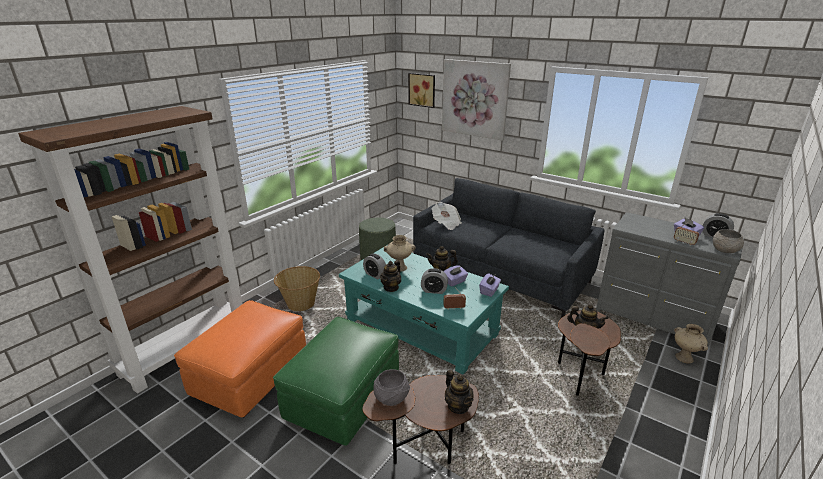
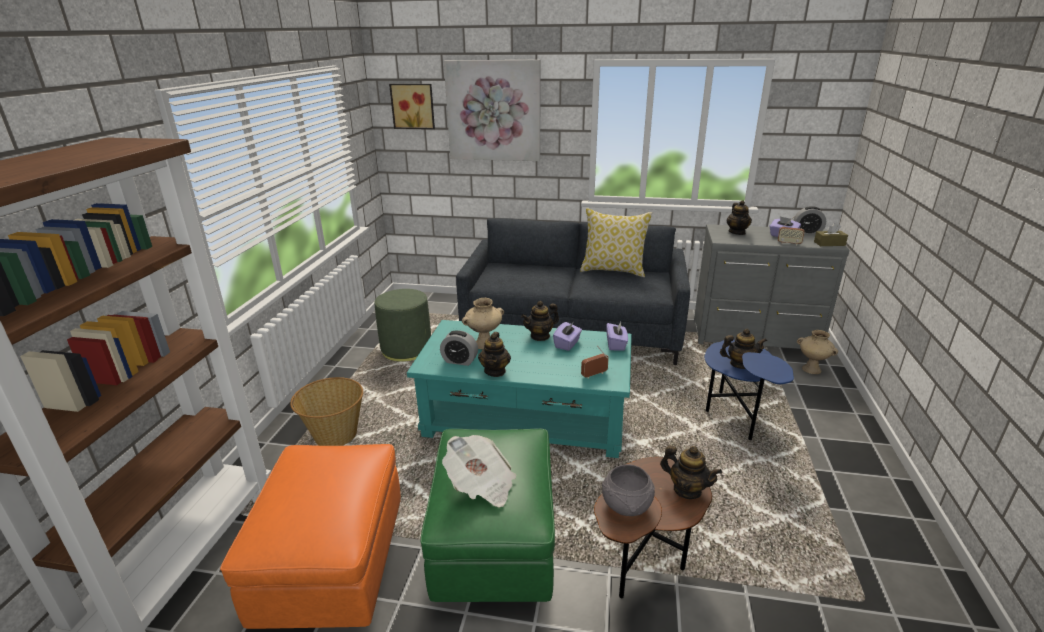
camera: 25 degrees left, 0 degrees up
(434, 290) = (552, 361): alarm clock -> none
(446, 223) = (499, 278): newspaper -> newspaper (481, 485)
(536, 235) = (613, 270): none -> pillow
(580, 375) = (736, 418): brown side table -> blue side table
(645, 224) = (737, 232): none -> teapot
(725, 250) = (829, 243): grey bowl -> brown tissue box

